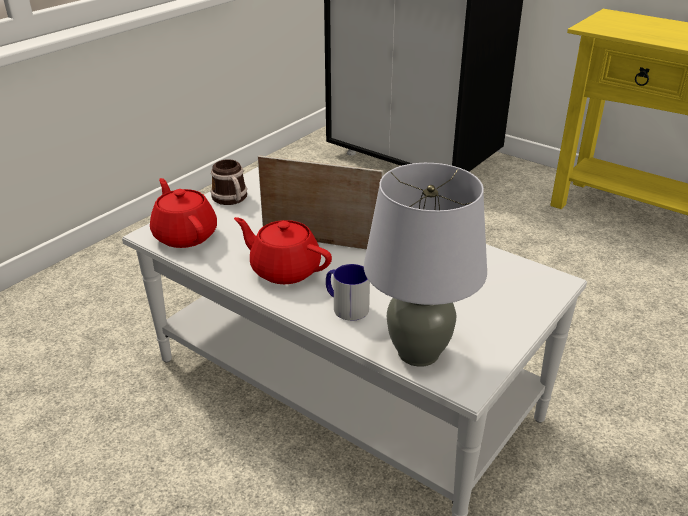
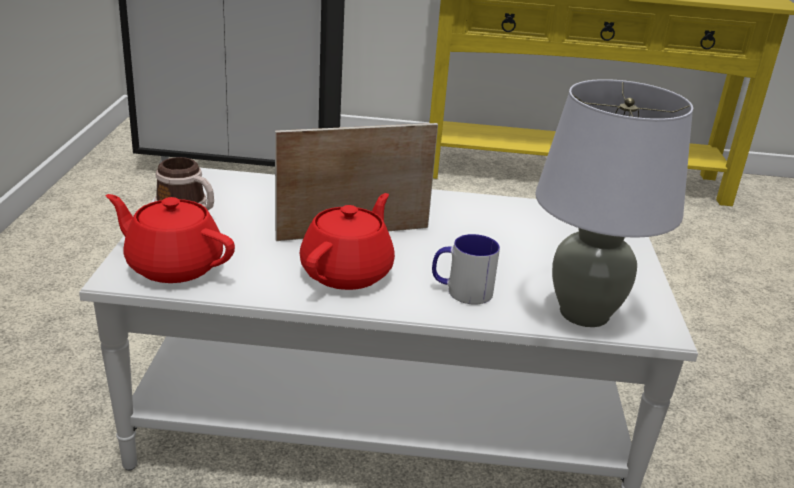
camera: 35 degrees left, 5 degrees down
(284, 269) = (348, 272): red teapot -> red teapot turned 120 degrees clockwise

